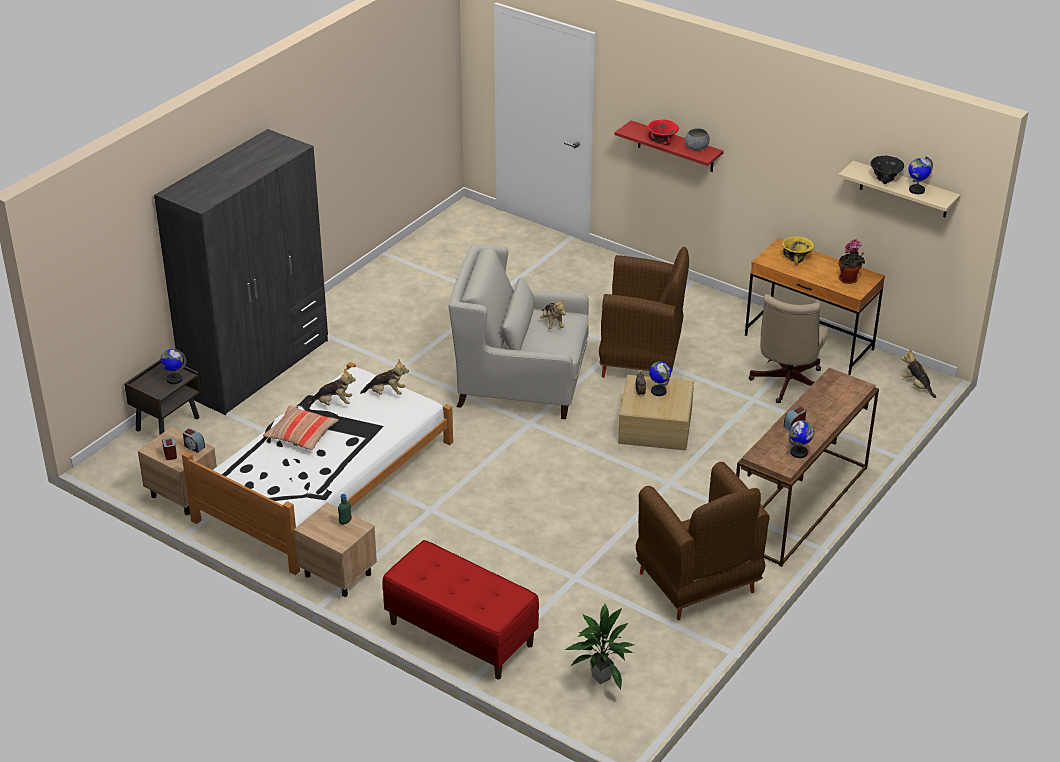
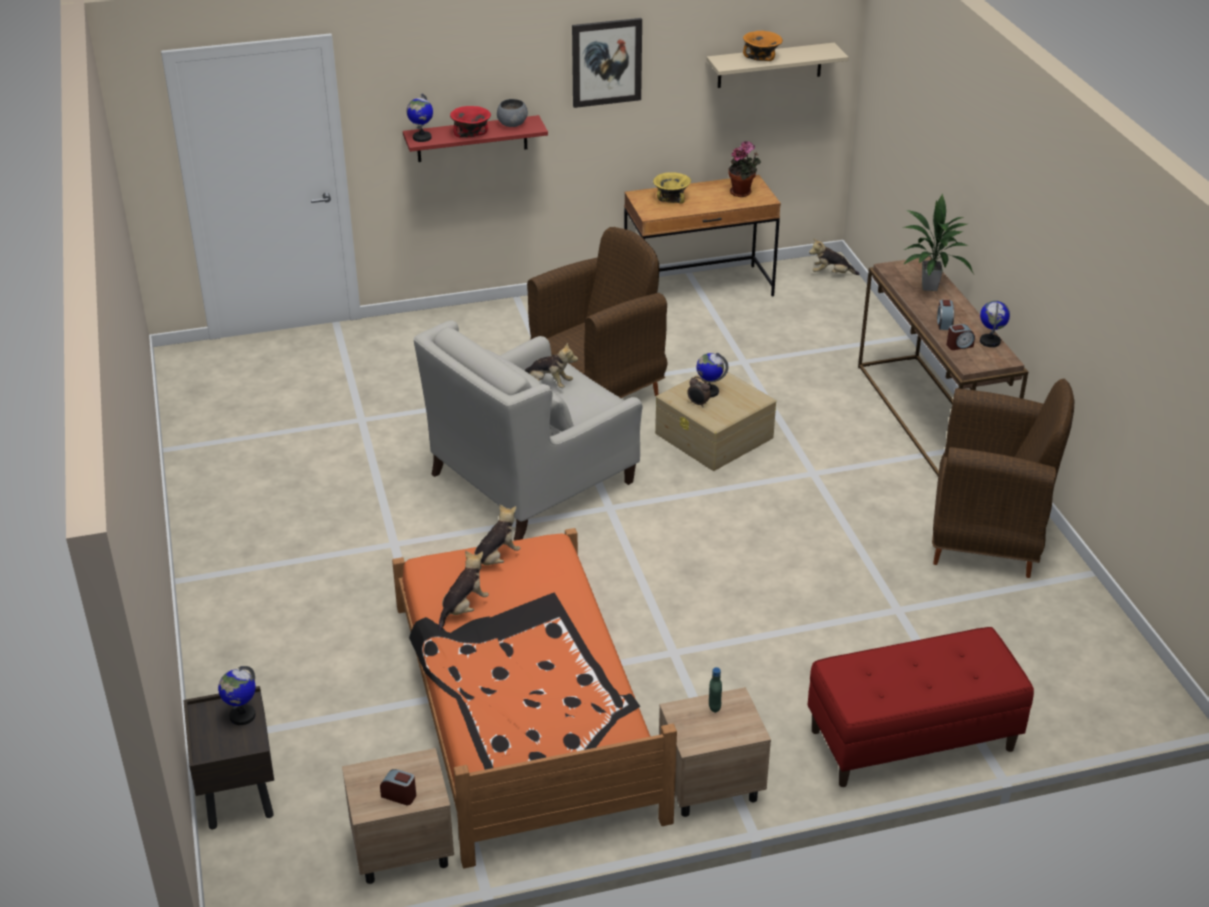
camera: 50 degrees left, 0 degrees up
(194, 446) = (411, 765): alarm clock -> alarm clock (959, 345)
(257, 367) = (232, 654): grey wardrobe -> none
(301, 434) = (490, 663): pillow -> none
(325, 480) = (525, 708): white bed -> orange bed
(600, 678) = (1073, 675): potted plant -> potted plant (929, 287)
(776, 132) = (606, 62): none -> picture
(786, 385) = (745, 333): beige office chair -> none
(884, 179) = (761, 58): black bowl -> orange bowl
(916, 190) = (800, 54): globe -> globe (421, 138)

